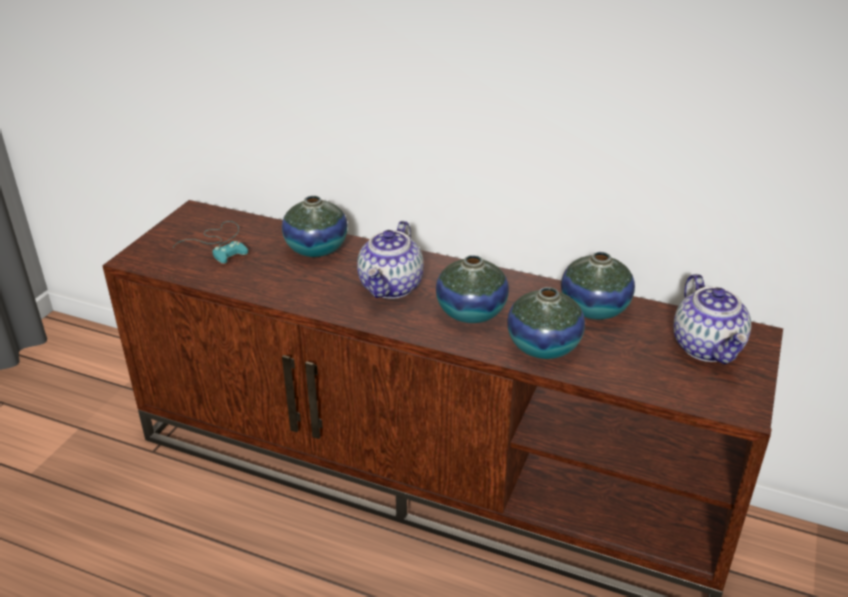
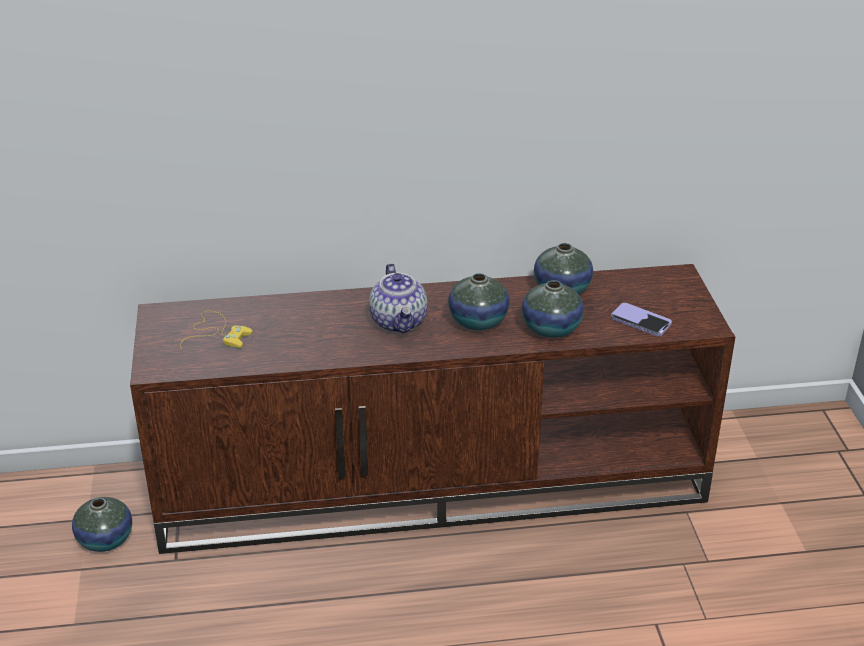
camera: 30 degrees left, 0 degrees up
(220, 243) = (216, 333): turquoise game controller -> yellow game controller
(316, 248) = (305, 311): vase -> vase (105, 540)
(658, 373) = (640, 321): none -> phone
(708, 348) = (657, 293): teapot -> none

